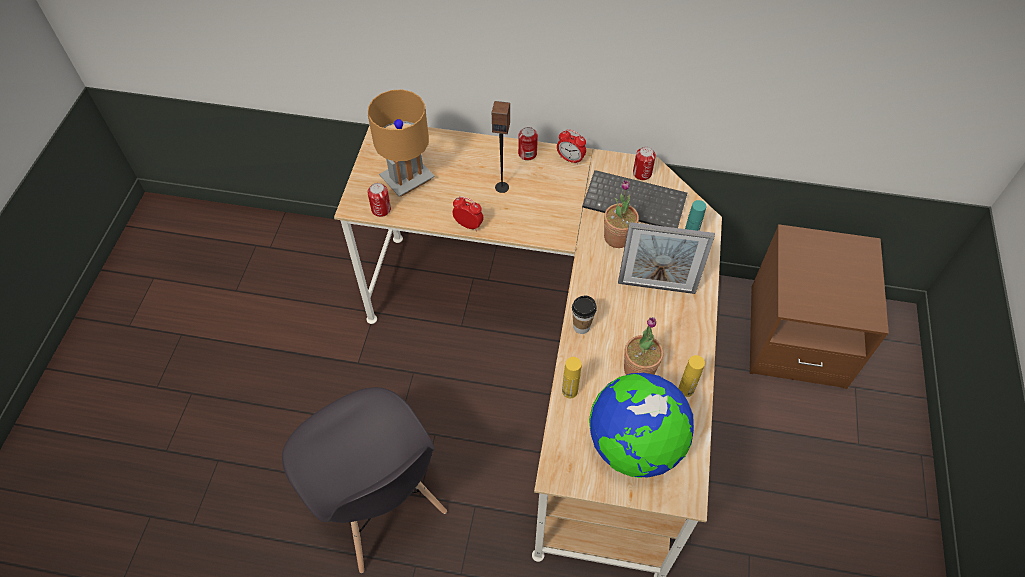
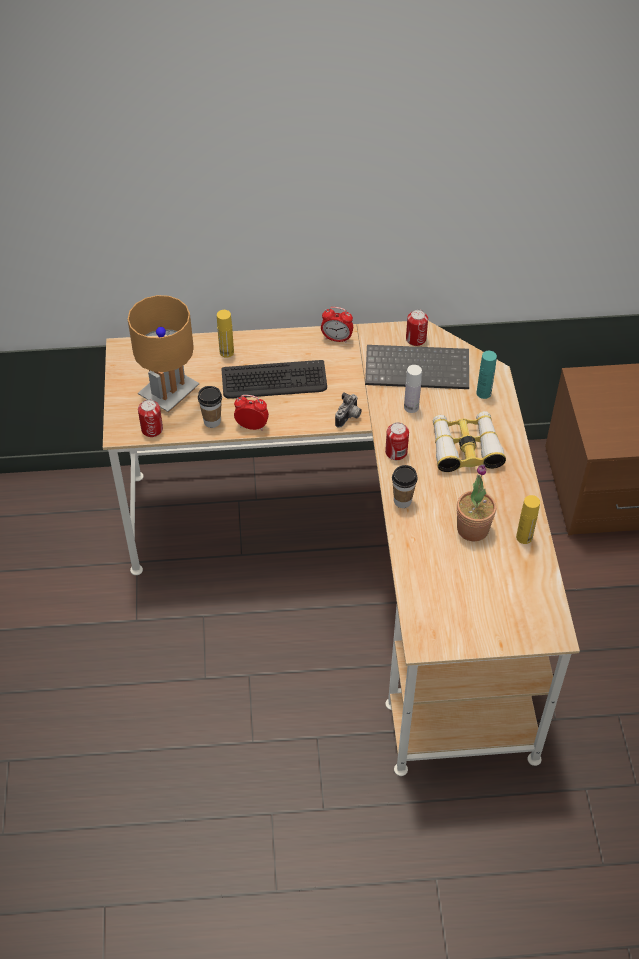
camera: 15 degrees left, 5 degrees down
(379, 505) = (211, 761): grey chair -> none
(435, 213) = (212, 421): none -> cup
(502, 187) = (274, 381): speaker -> keyboard
(527, 154) = (289, 342): can -> can (396, 452)
(558, 235) = (349, 418): none -> camera
(569, 391) = (410, 564): yellow bottle -> yellow bottle (226, 352)
(617, 237) = (411, 407): potted plant -> white bottle
(634, 445) = (490, 600): globe -> none
(656, 287) = (465, 447): picture frame -> binoculars

